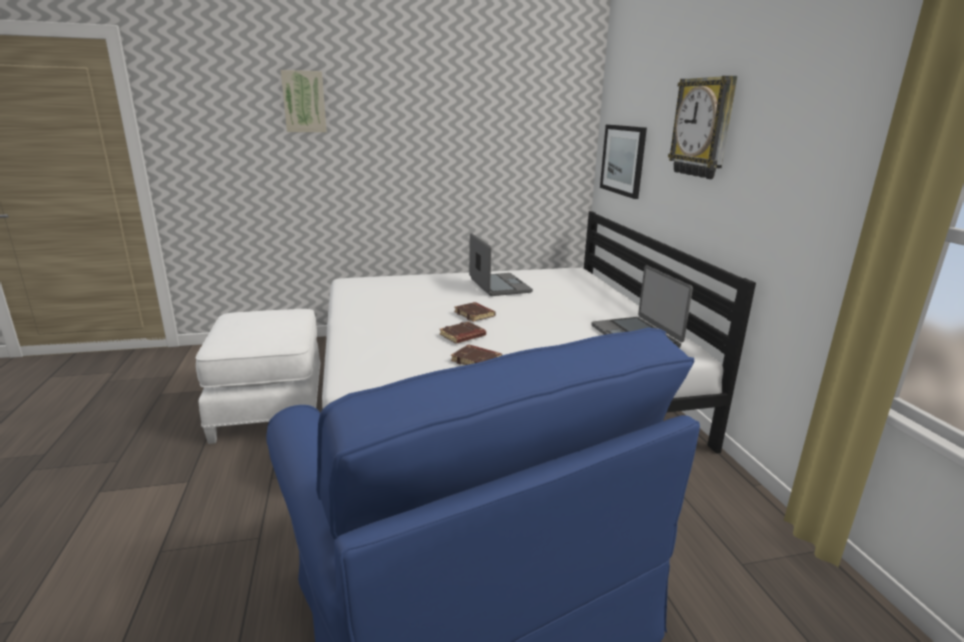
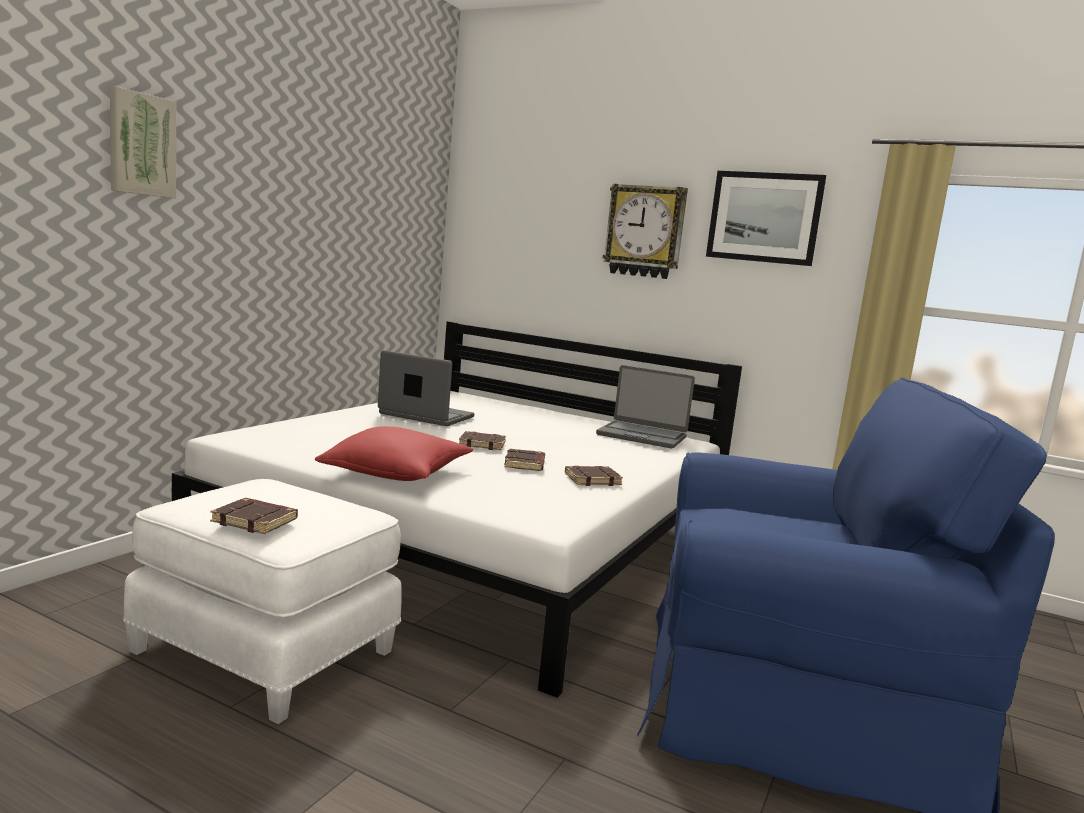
camera: 50 degrees left, 10 degrees down
(229, 331) = (256, 521): none -> brown book
(368, 322) = (397, 473): none -> red pillow
(623, 160) = (506, 261): picture -> picture (764, 217)

